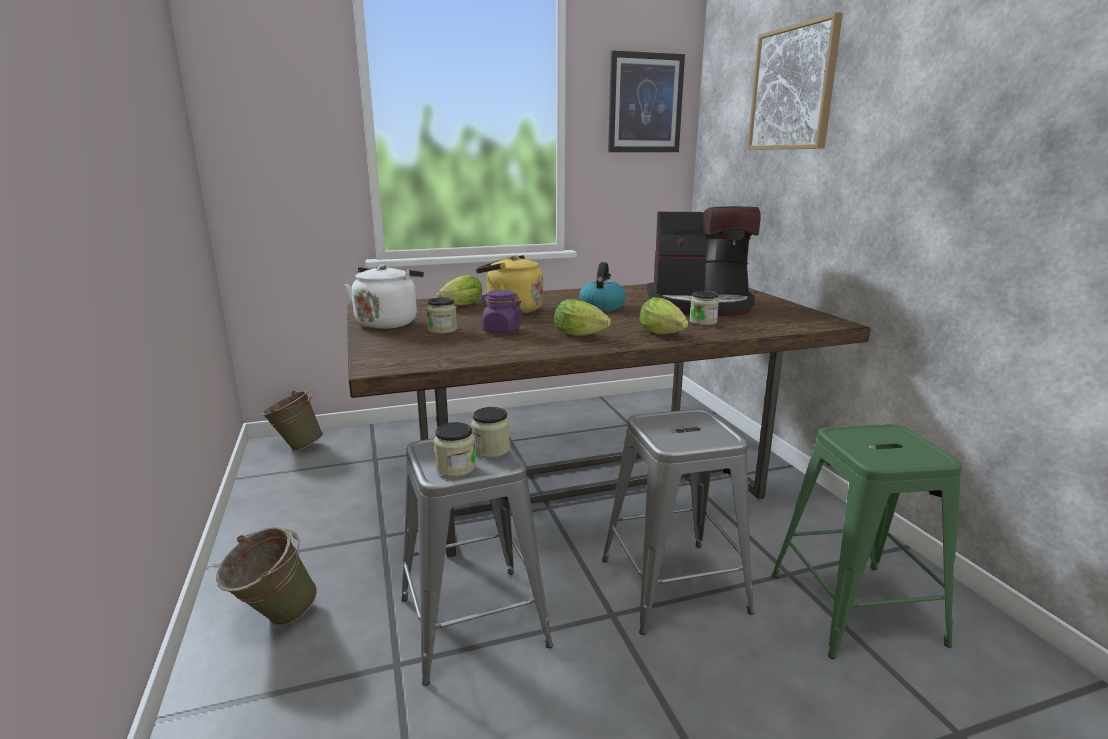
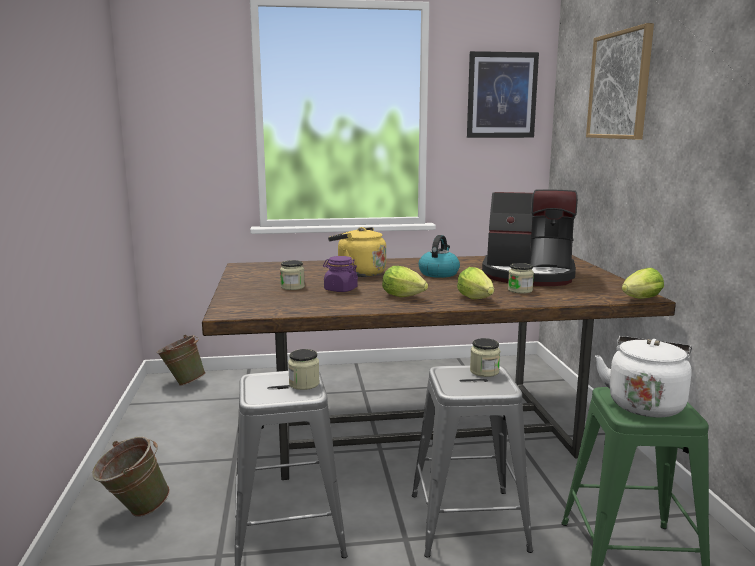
camera: 10 degrees right, 5 degrees down
(388, 322) = (252, 279): white kettle -> white kettle (645, 404)
(455, 468) = (270, 395): jar -> jar (484, 371)
(460, 306) = (317, 268): lettuce -> lettuce (639, 299)

